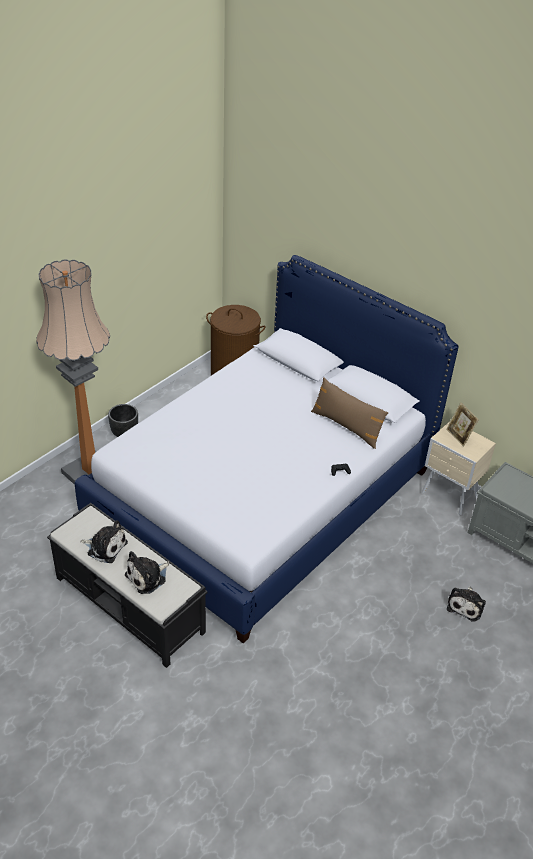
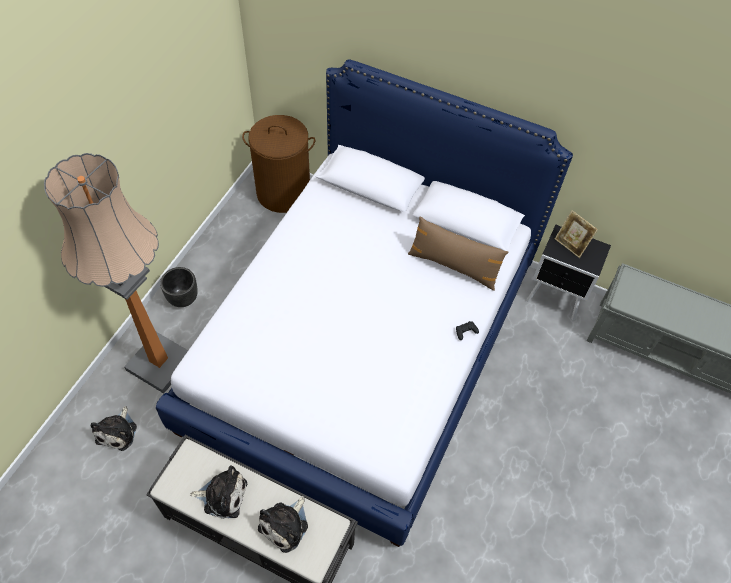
camera: 15 degrees left, 15 degrees up
(450, 496) = (556, 299): beige nightstand -> black nightstand
(465, 605) = (611, 433): plush toy -> plush toy (118, 431)

